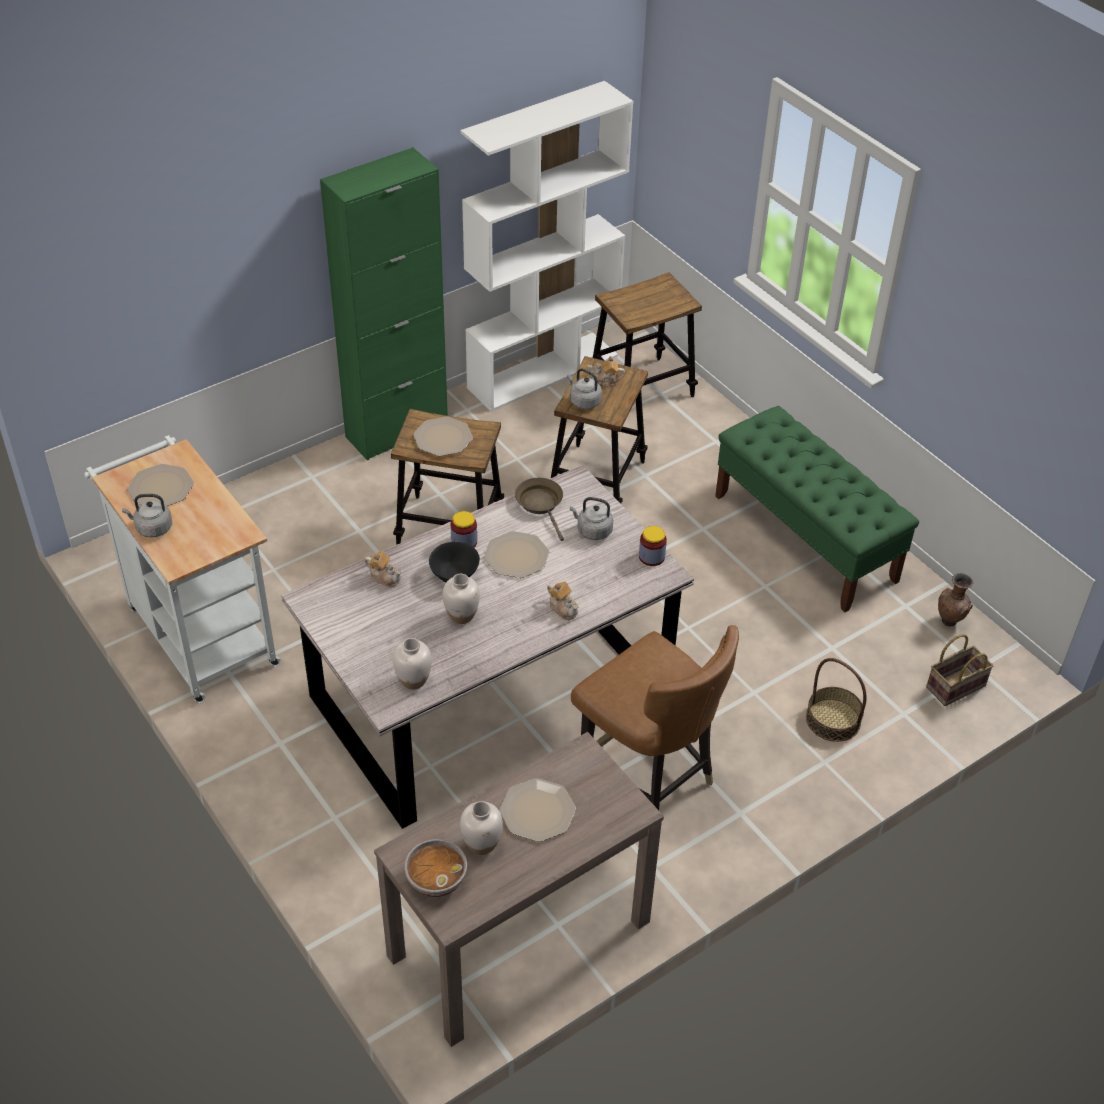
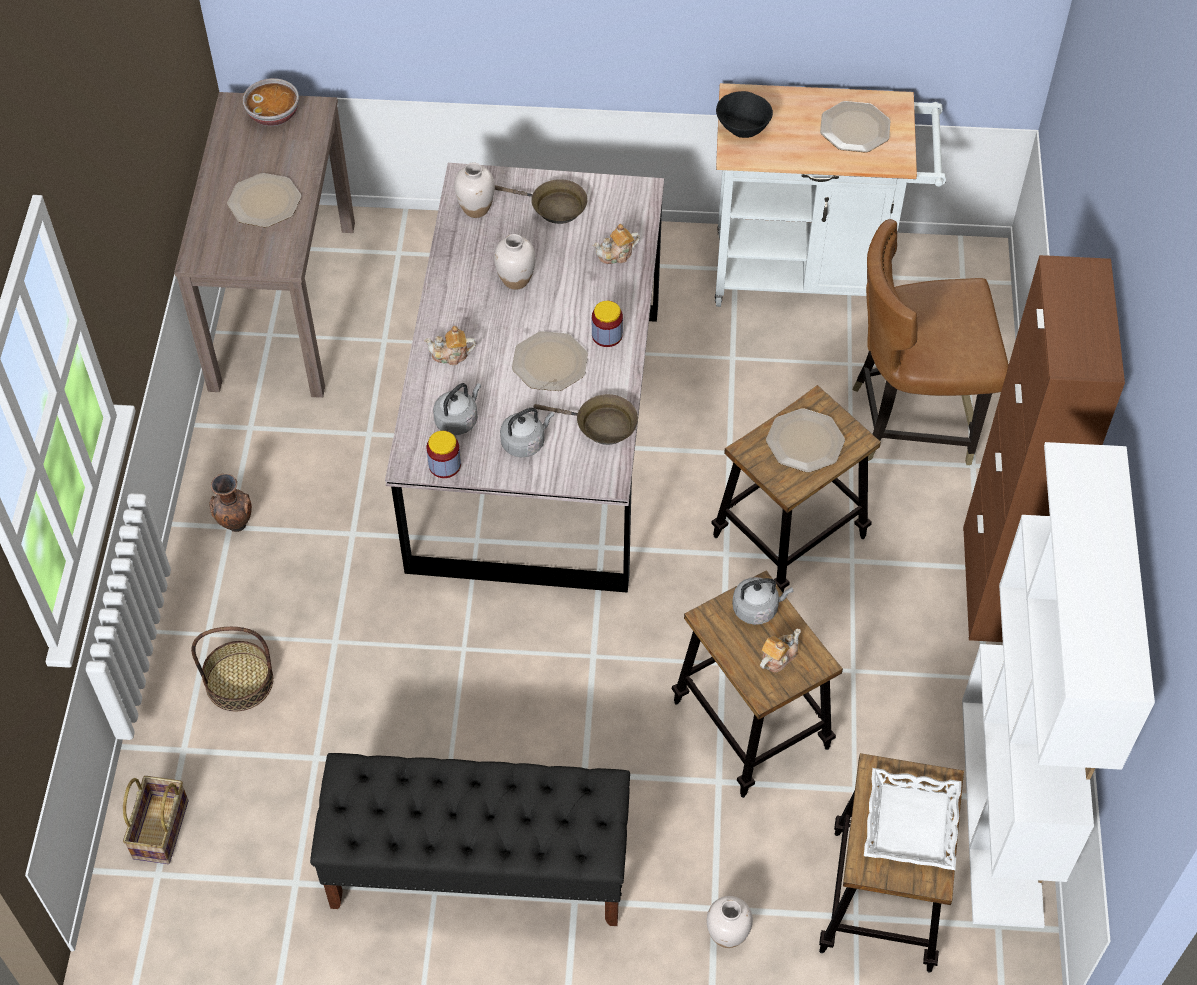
camera: 130 degrees right, 10 degrees up
(152, 528) = (800, 100): grey kettle -> grey kettle (458, 420)
(369, 637) = (554, 207): none -> brown frying pan
(397, 431) = (995, 584): green cabinet -> brown cabinet
(454, 574) = (571, 304): black bowl -> black bowl (743, 127)
(482, 844) = (273, 155): white vase -> white vase (727, 935)
(644, 298) = (912, 824): none -> white tray
(648, 777) = (333, 486): brown chair -> brown chair (911, 420)
(805, 538) = (477, 868): green bench -> black bench
(950, 621) = (233, 907): brown vase -> brown vase (236, 526)

